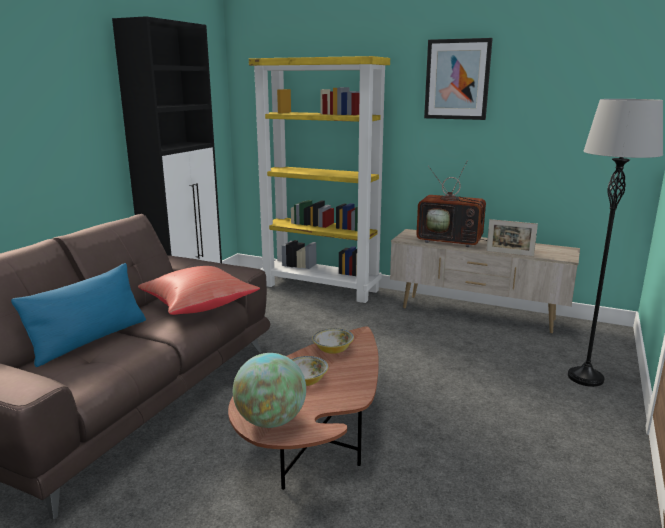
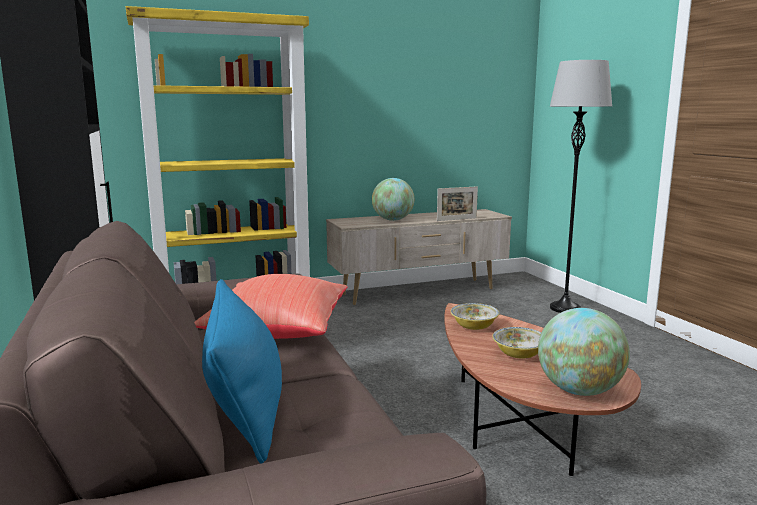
camera: 45 degrees left, 5 degrees down
(452, 241) = (393, 220): television -> globe
(457, 79) = (366, 52): picture -> none

